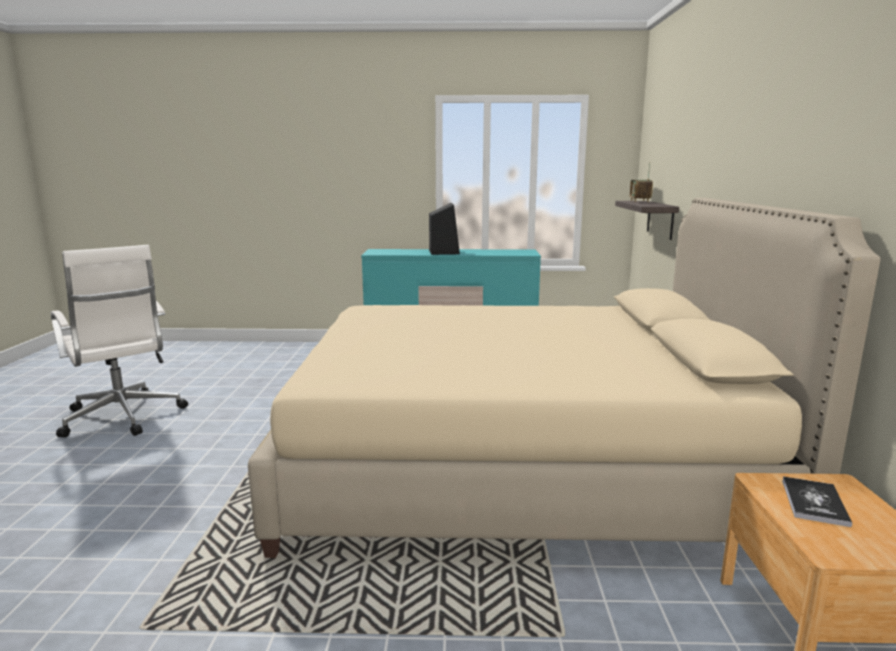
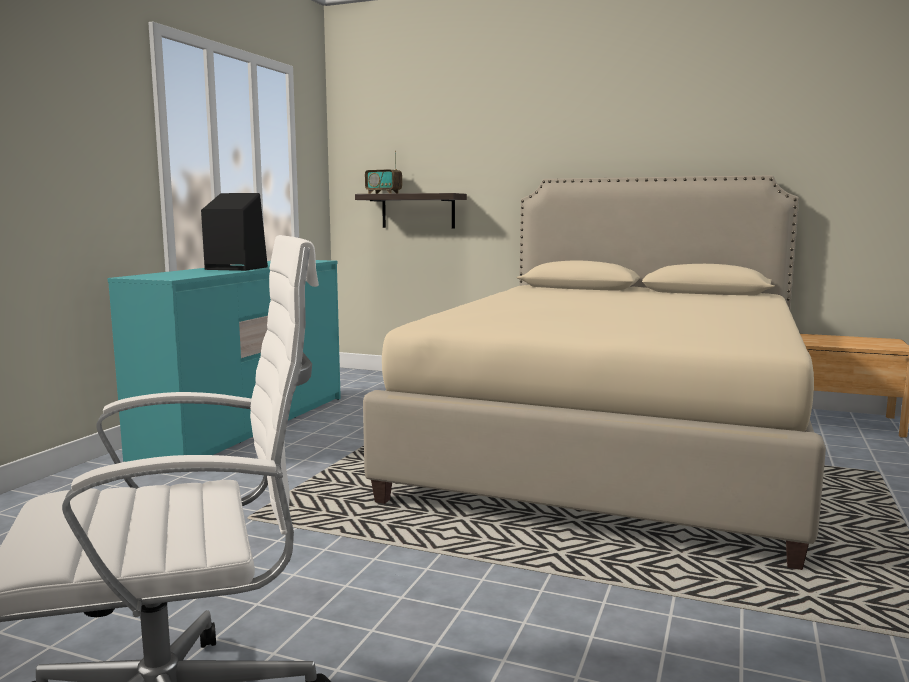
camera: 70 degrees left, 5 degrees down
(814, 502) = (838, 342): book -> none

